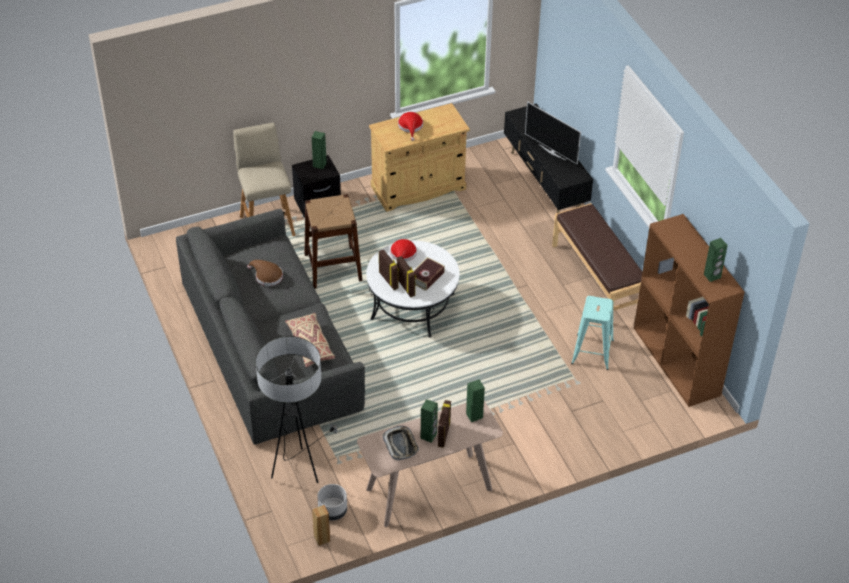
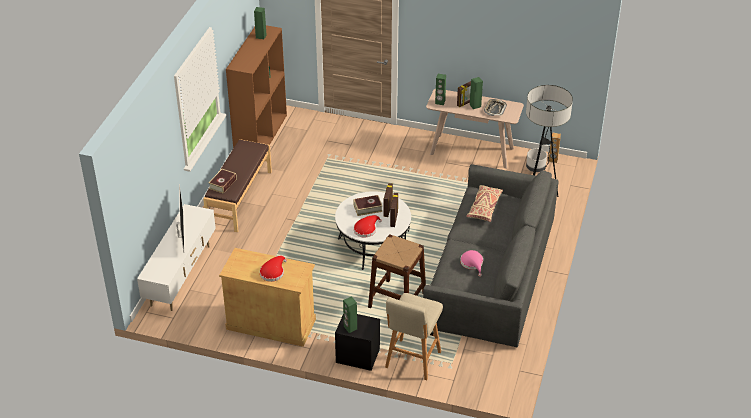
camera: 140 degrees left, 5 degrees down
(267, 276) = (472, 264): brown hat -> pink hat
(544, 182) = (181, 275): black tv stand -> white tv stand
(591, 221) = (223, 184): none -> book
(592, 351) = (299, 164): turquoise stool -> none

